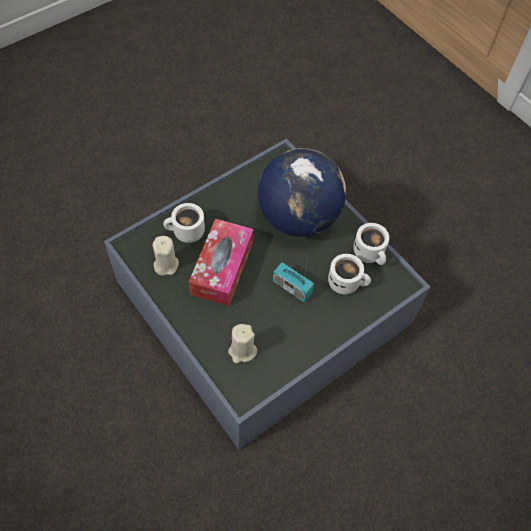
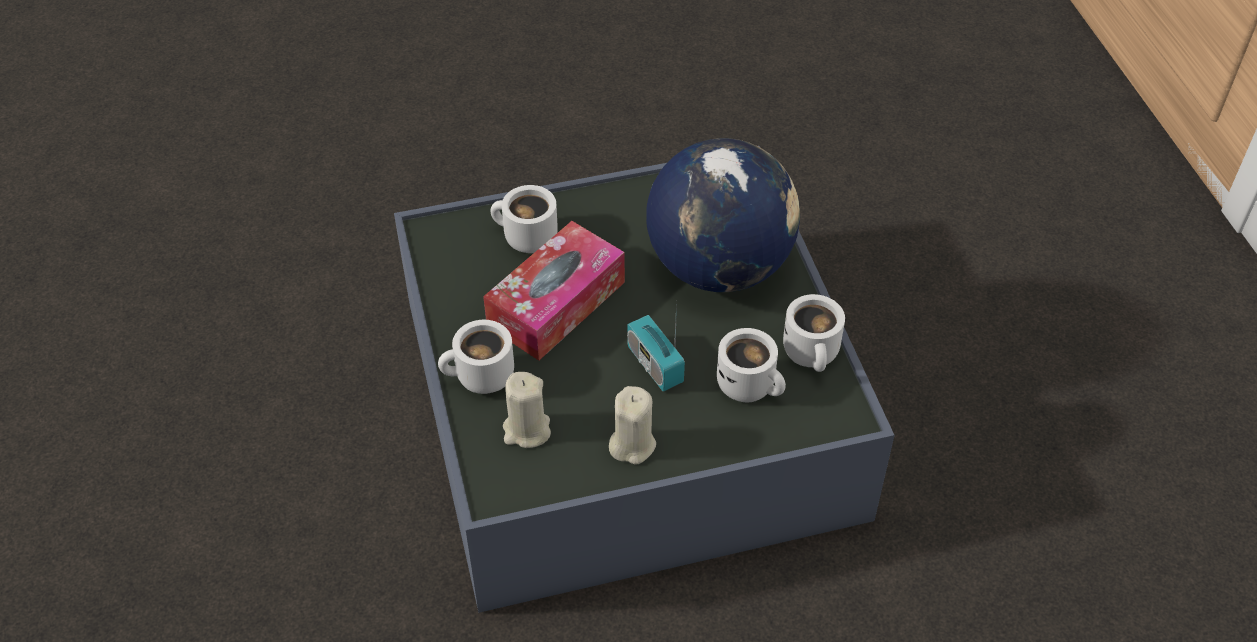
camera: 25 degrees right, 10 degrees down
(166, 264) = (471, 273): beige candle -> beige candle (632, 444)
(203, 328) = (480, 378): none -> white mug

